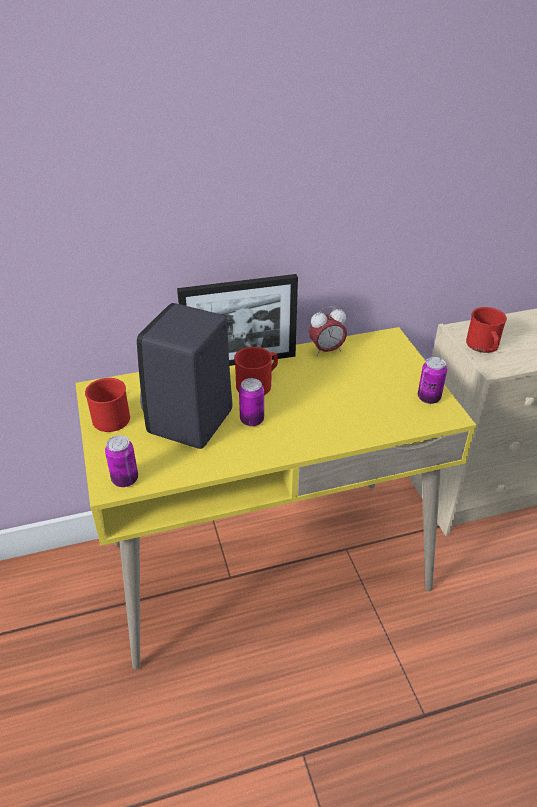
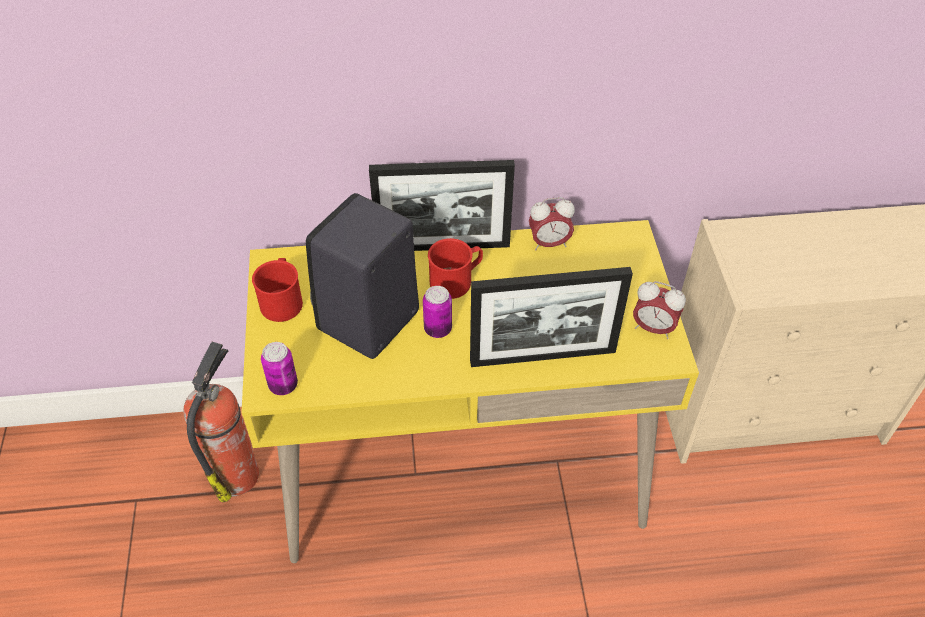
camera: 10 degrees right, 10 degrees up
(72, 600) = (236, 473): none -> fire extinguisher
(346, 429) = (543, 356): none -> picture frame
(428, 398) = (653, 328): can -> alarm clock
(484, 347) = (748, 261): red mug -> none

